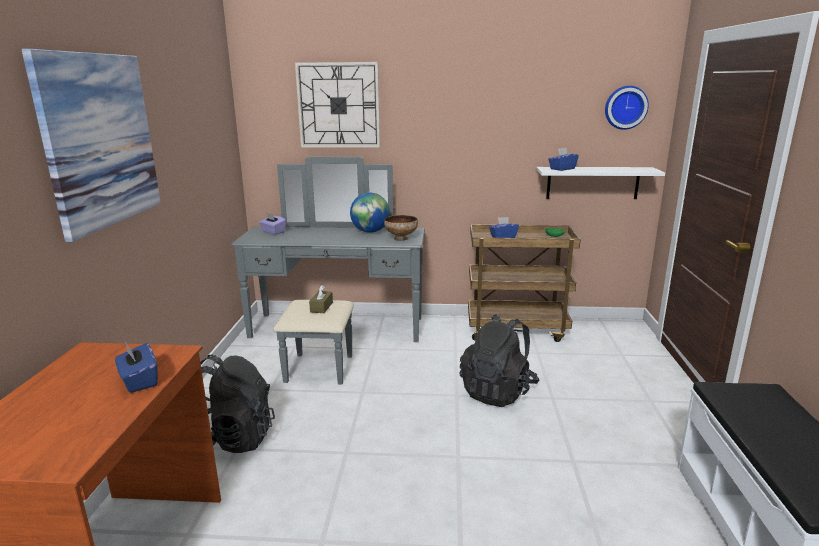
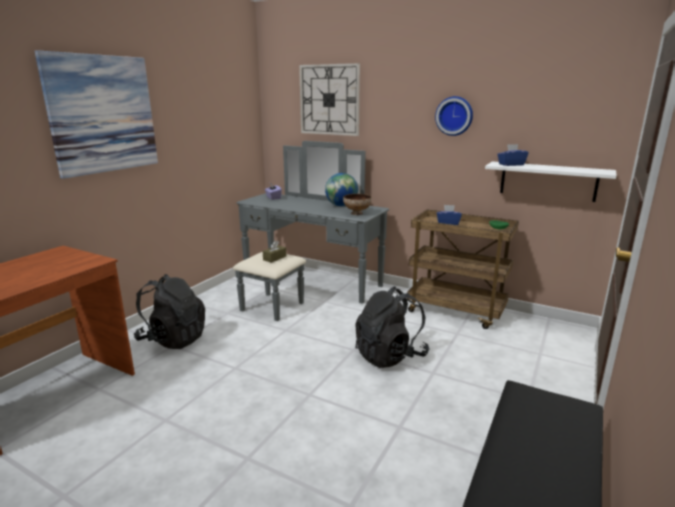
camera: 25 degrees right, 0 degrees up
(139, 381) = (56, 272): blue tissue box -> none
(625, 107) = (586, 106): wall clock -> wall clock (454, 116)

